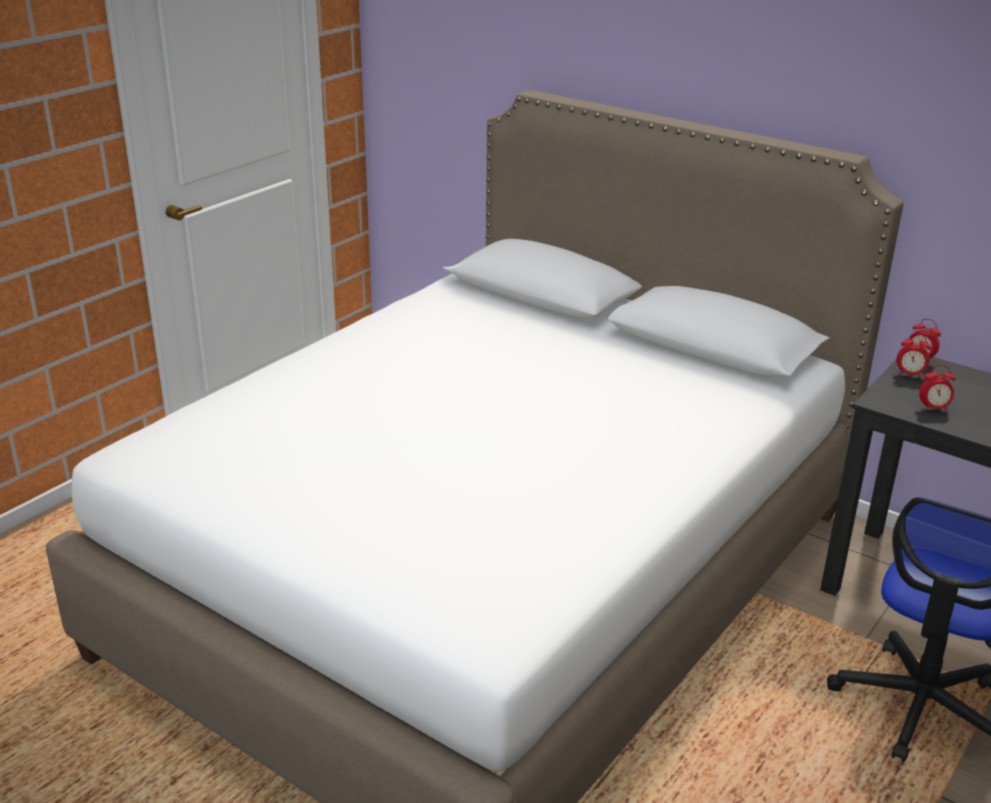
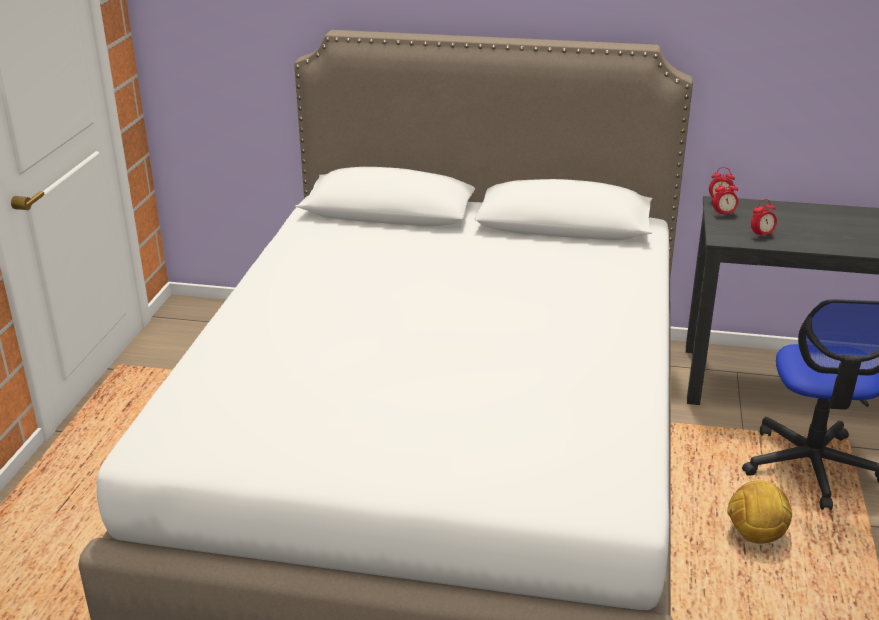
camera: 25 degrees left, 0 degrees up
(786, 758) = (755, 536): none -> football

